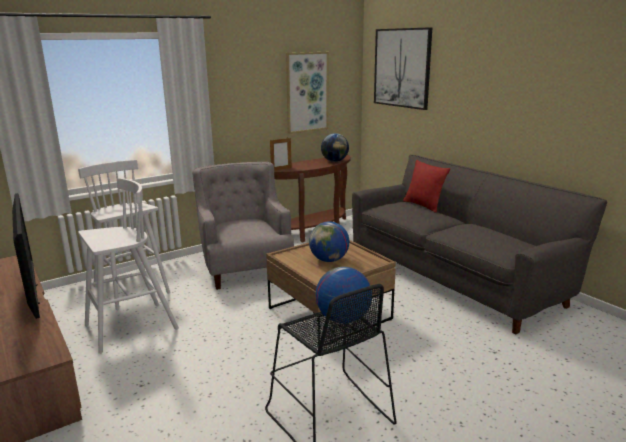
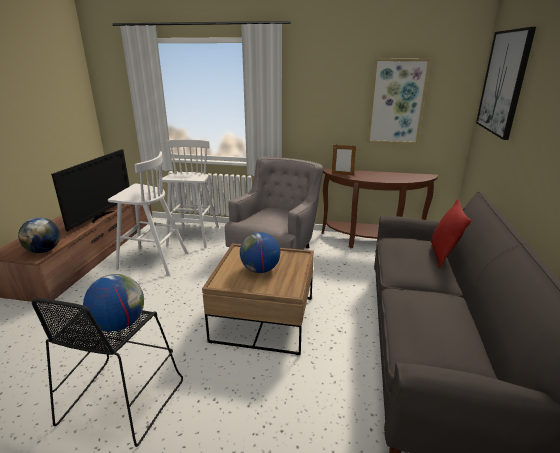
camera: 45 degrees right, 5 degrees up
(334, 161) = (407, 179): globe -> globe (44, 250)

